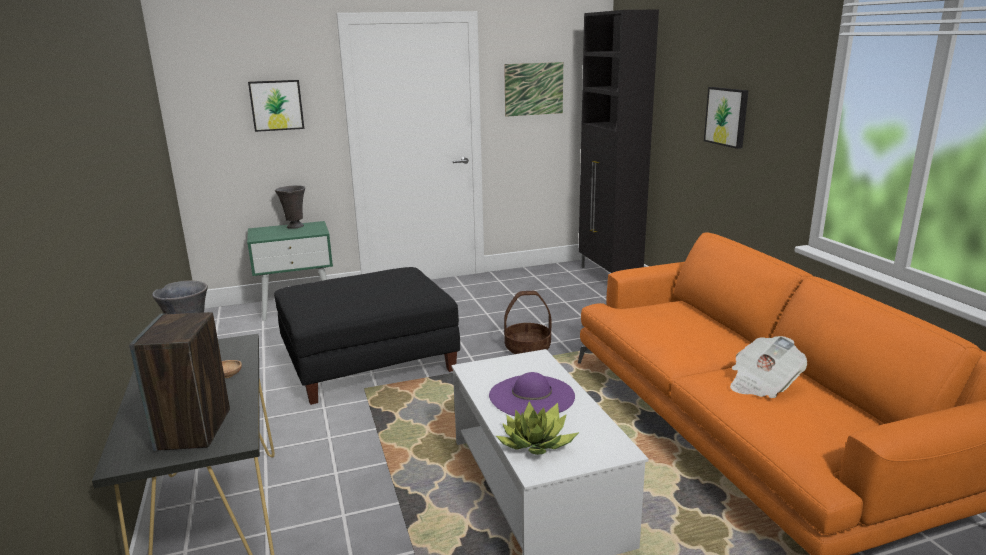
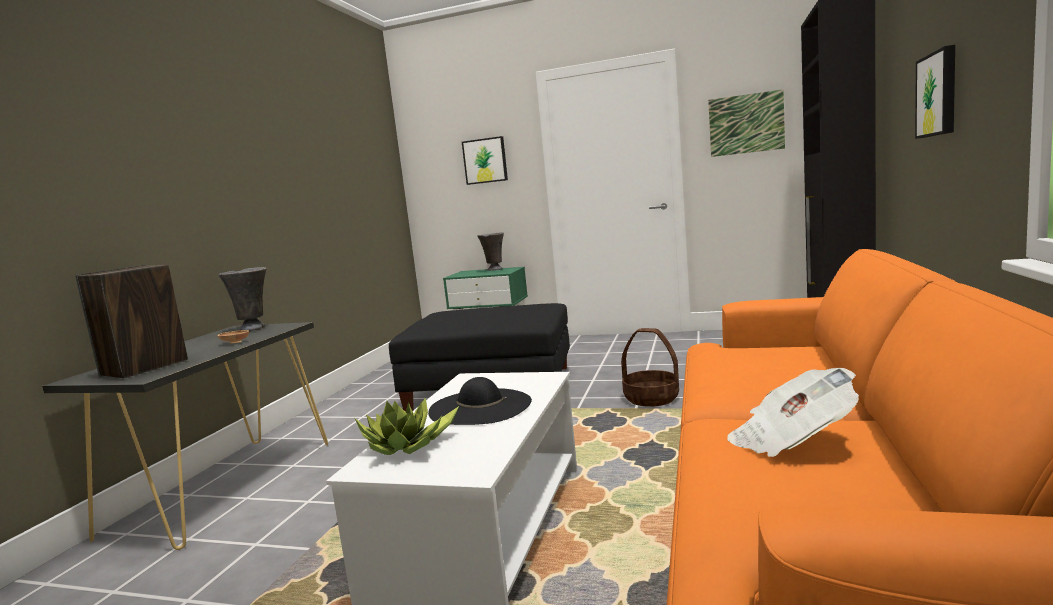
camera: 35 degrees right, 10 degrees down
(531, 396) = (480, 407): purple hat -> black hat

